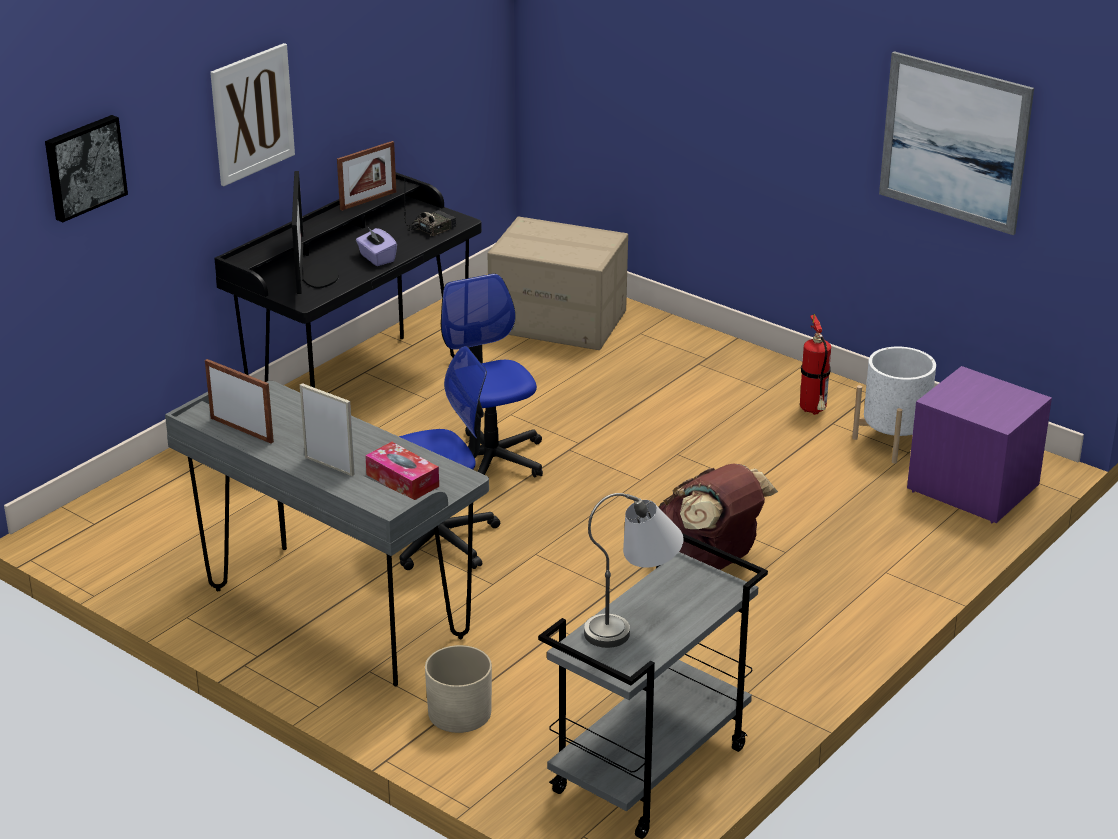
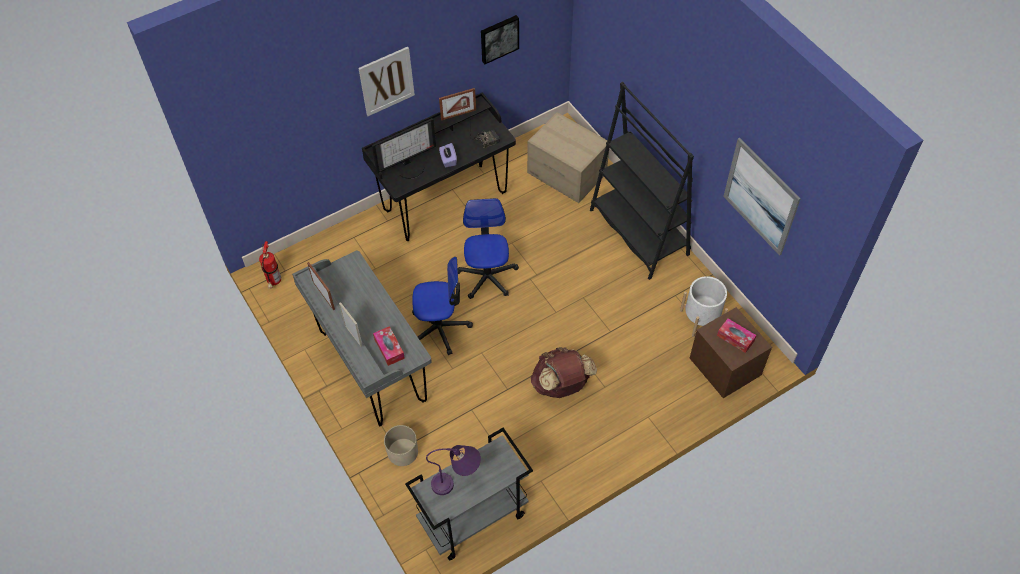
camera: 20 degrees right, 25 degrees up
(83, 167) = (278, 122): picture -> picture (499, 38)
(314, 276) = (411, 168): monitor -> monitor turned 45 degrees clockwise
(634, 623) = (458, 481): grey table lamp -> purple table lamp
(724, 365) = (639, 232): none -> black bookcase
(813, 411) = (669, 283): fire extinguisher -> fire extinguisher (274, 282)
(973, 488) = (725, 367): purple nightstand -> brown nightstand
(986, 398) = (735, 338): none -> tissue box

